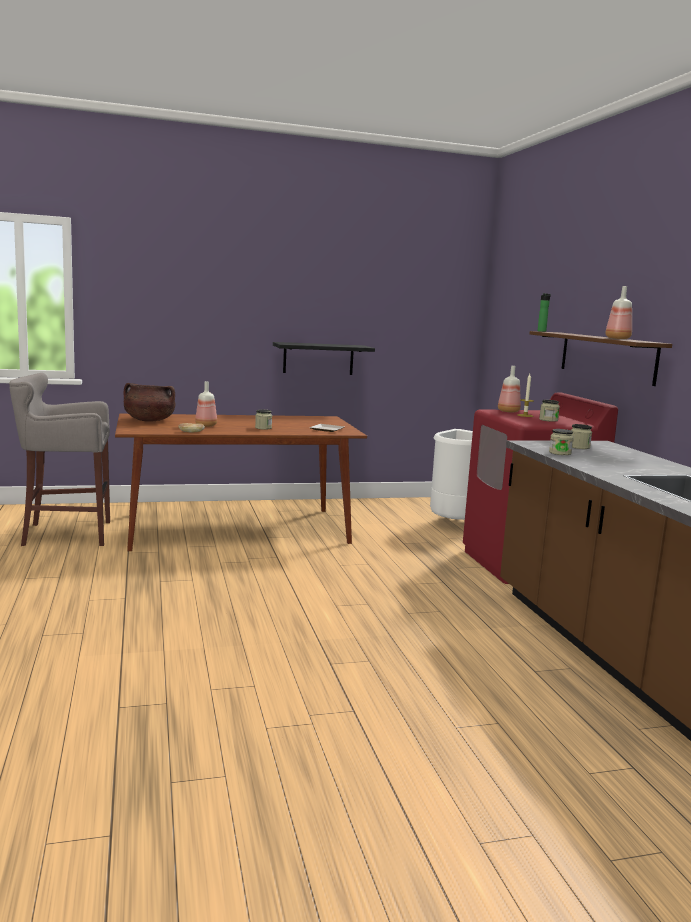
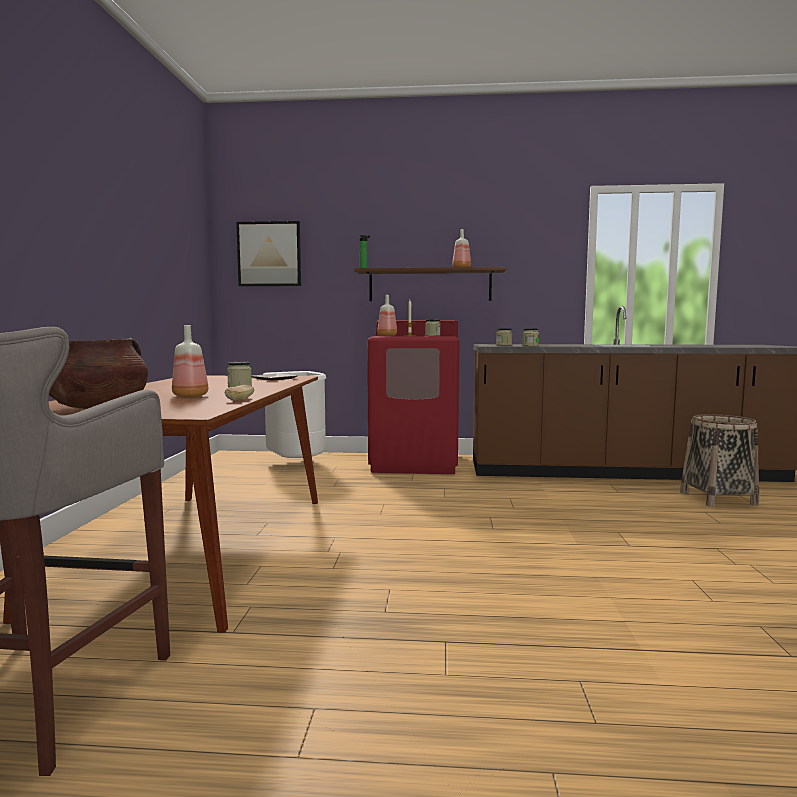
camera: 70 degrees left, 5 degrees down
(318, 358) = (119, 307): black shelf -> none
(511, 309) = (269, 254): none -> picture
(586, 743) = (717, 498): none -> basket

